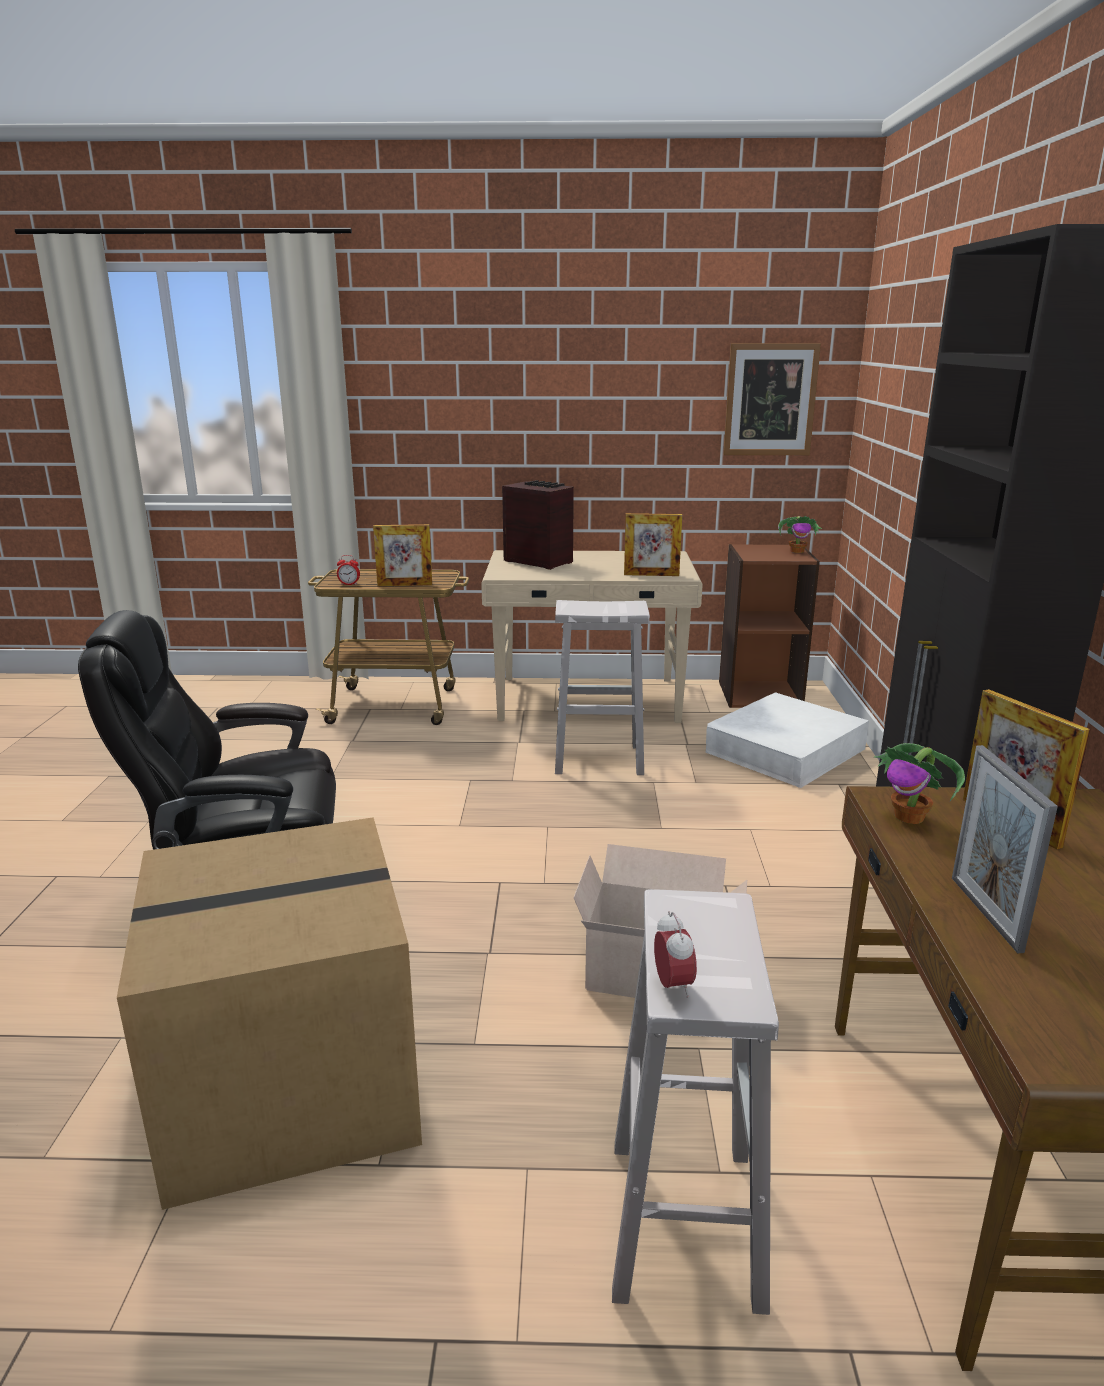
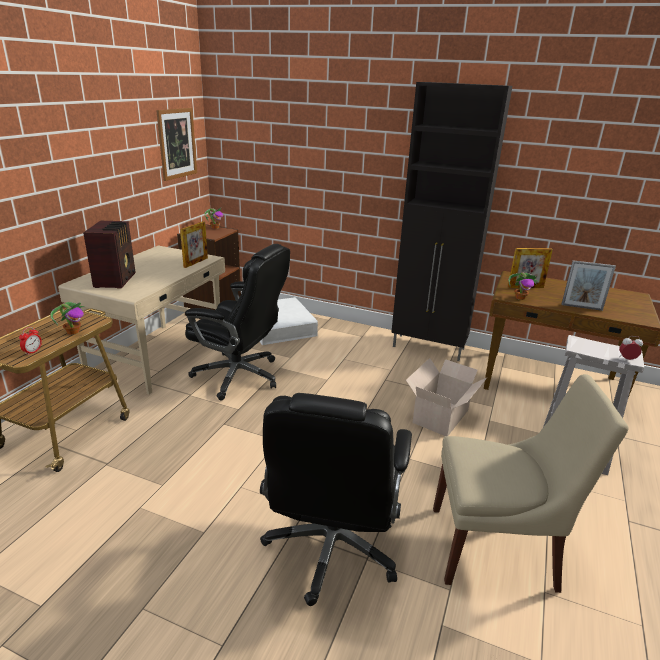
camera: 70 degrees left, 5 degrees up
(287, 1088) = (497, 548): cardboard box -> beige chair
(404, 585) = (73, 331): picture frame -> potted plant
(537, 561) = (116, 280): radio -> radio turned 120 degrees clockwise
(596, 759) = (239, 376): white stool -> black office chair

